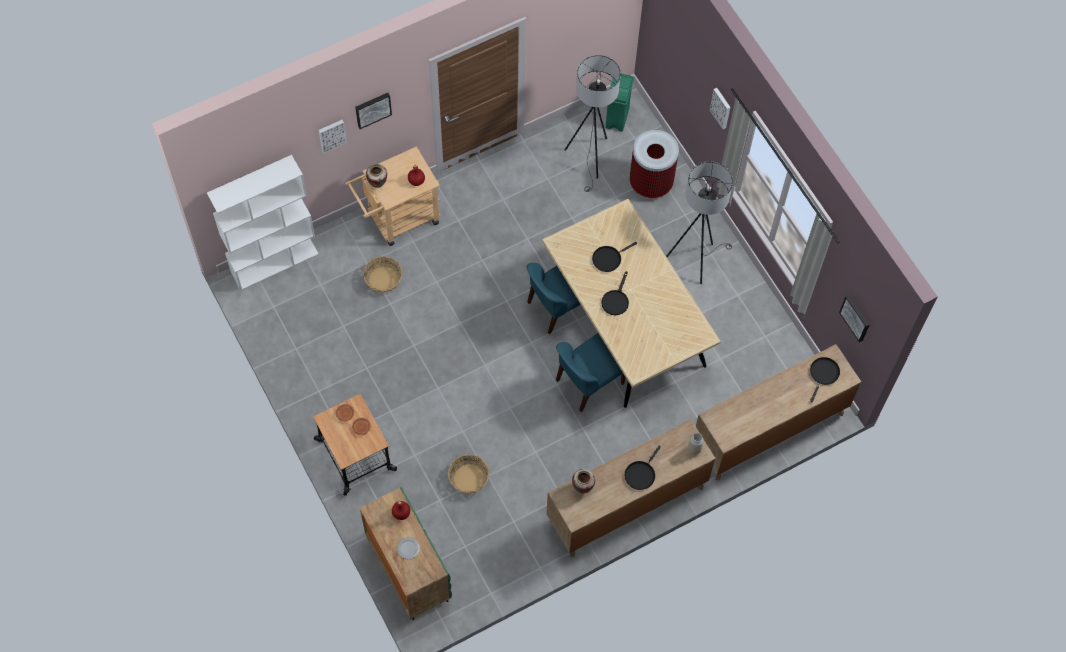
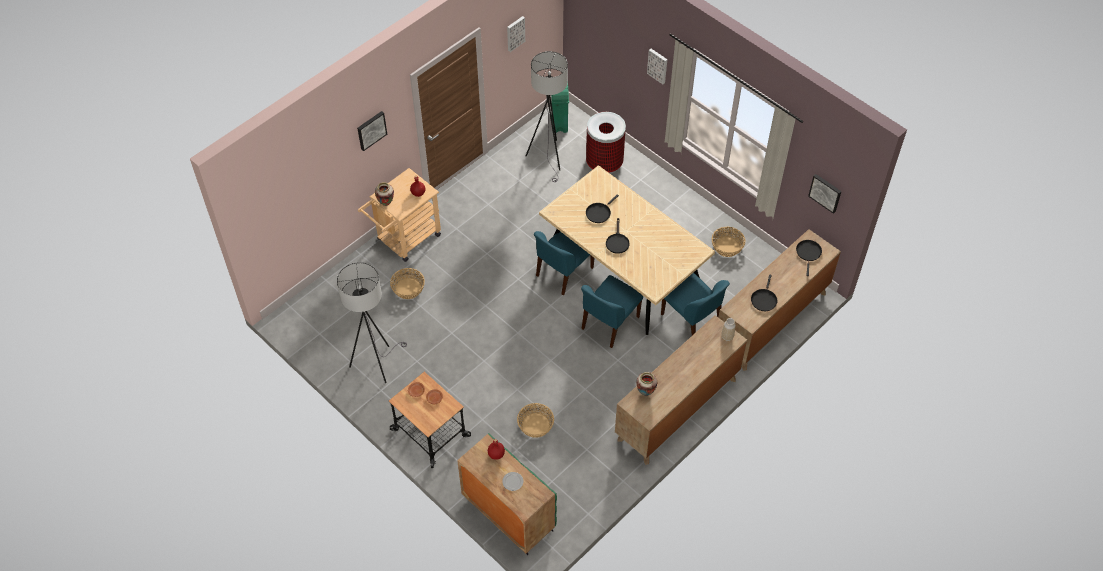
camera: 15 degrees left, 10 degrees down
(275, 262) = (309, 298): white bookcase -> none
(332, 135) = (341, 159): picture -> picture (515, 33)
(640, 474) = (690, 368): black frying pan -> black frying pan (764, 299)
(680, 403) = (691, 320): none -> blue chair
(695, 258) = (661, 209): grey floor lamp -> grey floor lamp (376, 362)
(753, 326) = (727, 247): none -> basket

